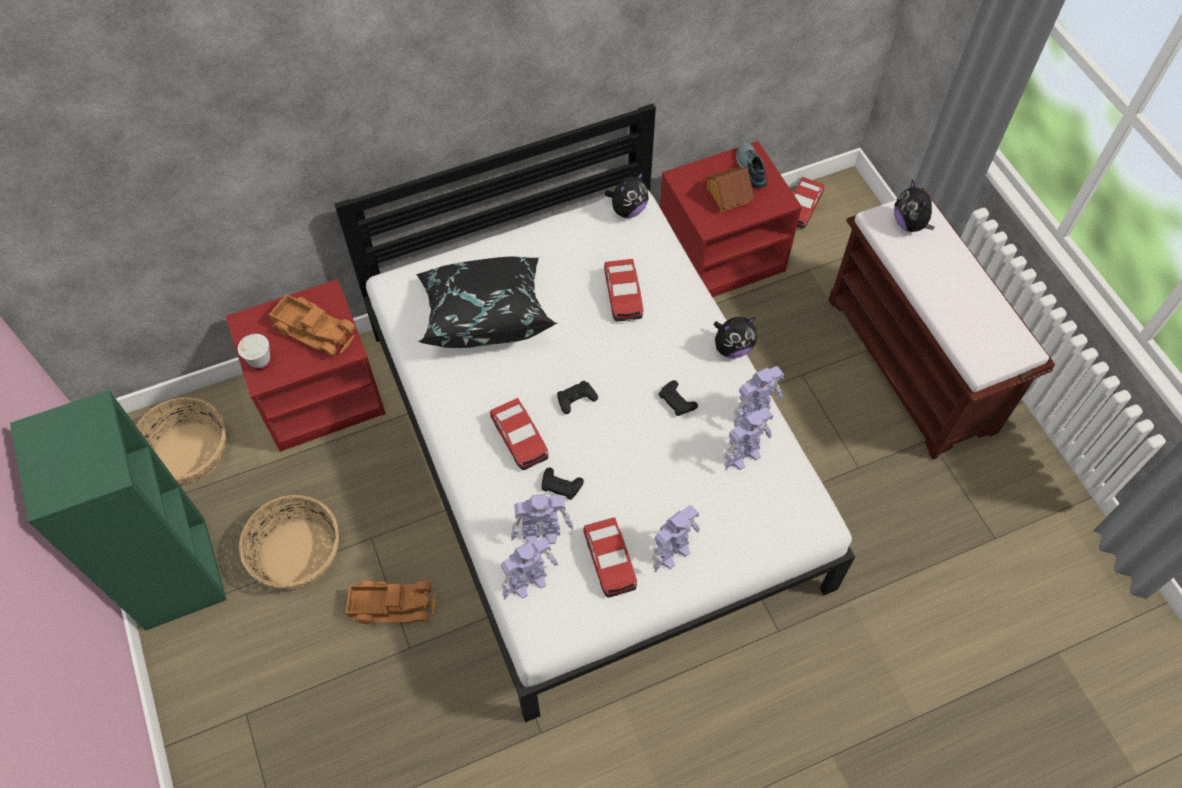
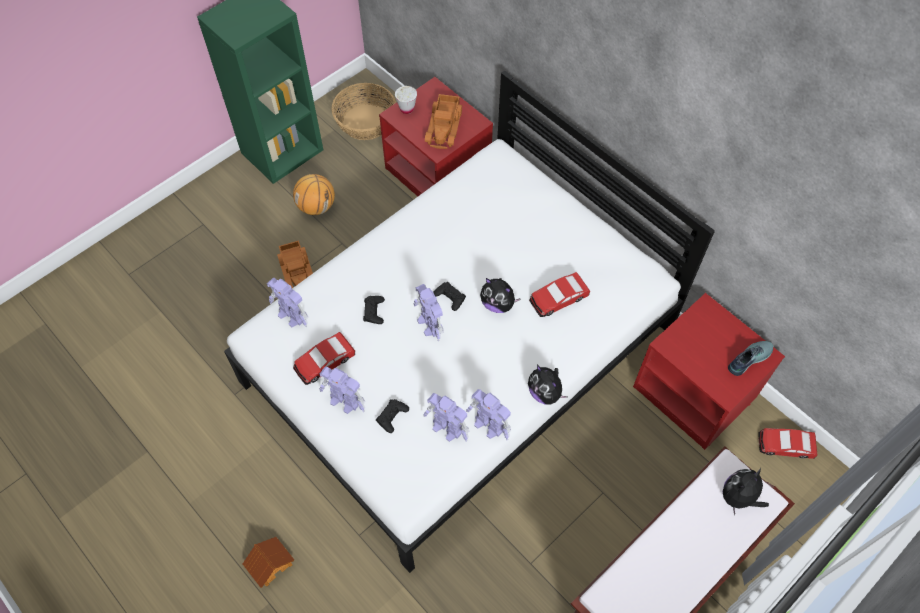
camera: 70 degrees right, 0 degrees up
(296, 553) = (316, 206): basket -> basketball
(485, 314) = (499, 216): black pillow -> none
(519, 438) = (403, 273): toy car -> none
(542, 533) = (331, 312): toy robot -> toy robot (430, 325)
(627, 210) = (646, 277): plush toy -> plush toy (498, 304)
(677, 401) = (477, 366): black game controller -> black game controller (392, 416)
(727, 195) = (708, 348): toy house -> toy house (270, 563)

